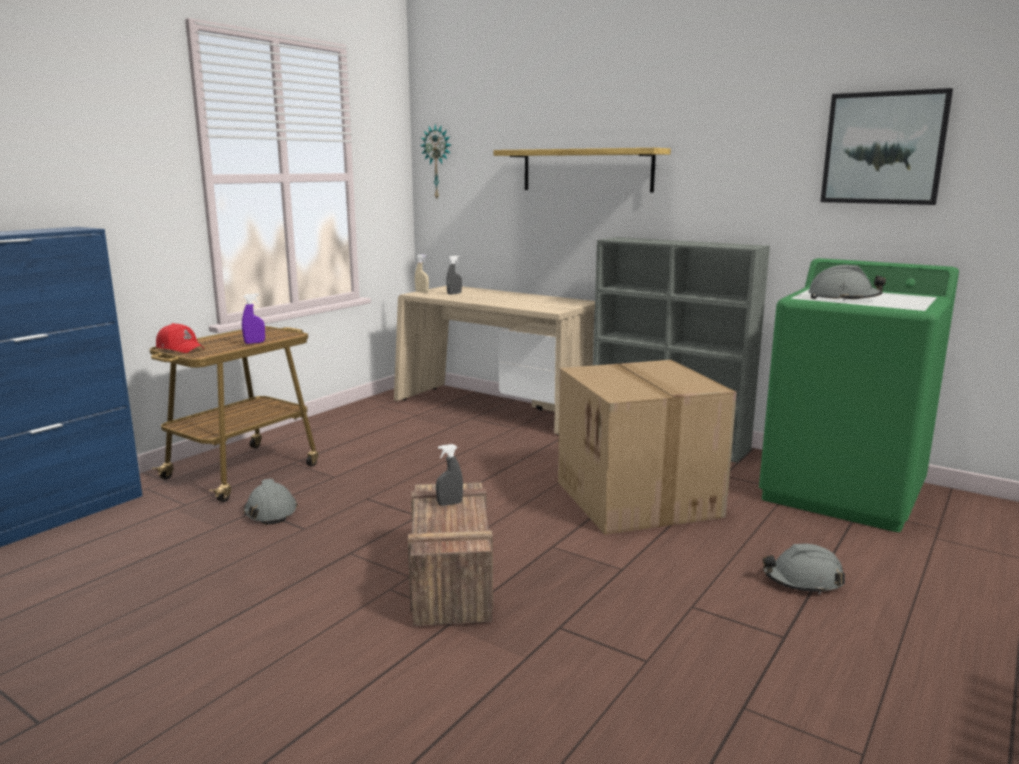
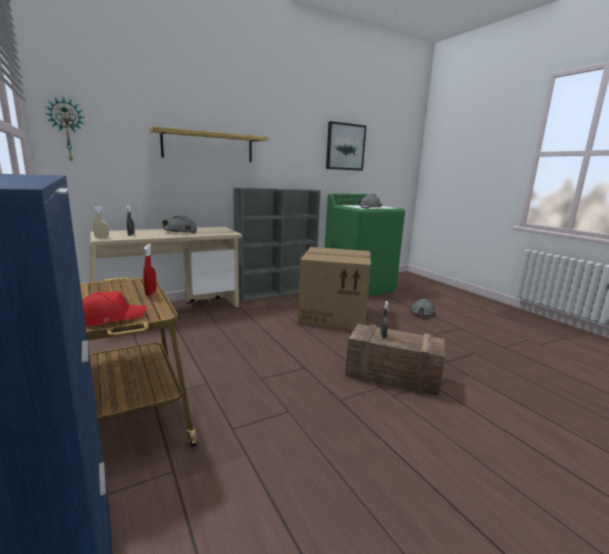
camera: 65 degrees left, 0 degrees up
(254, 343) = (151, 293): purple spray bottle -> red spray bottle
(270, 511) = (242, 422): grey hard hat -> grey hard hat (180, 231)

